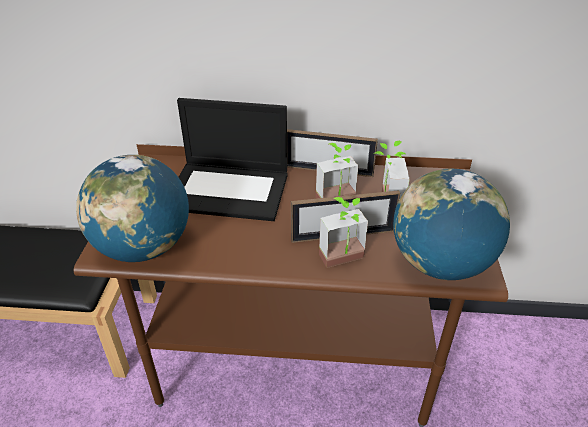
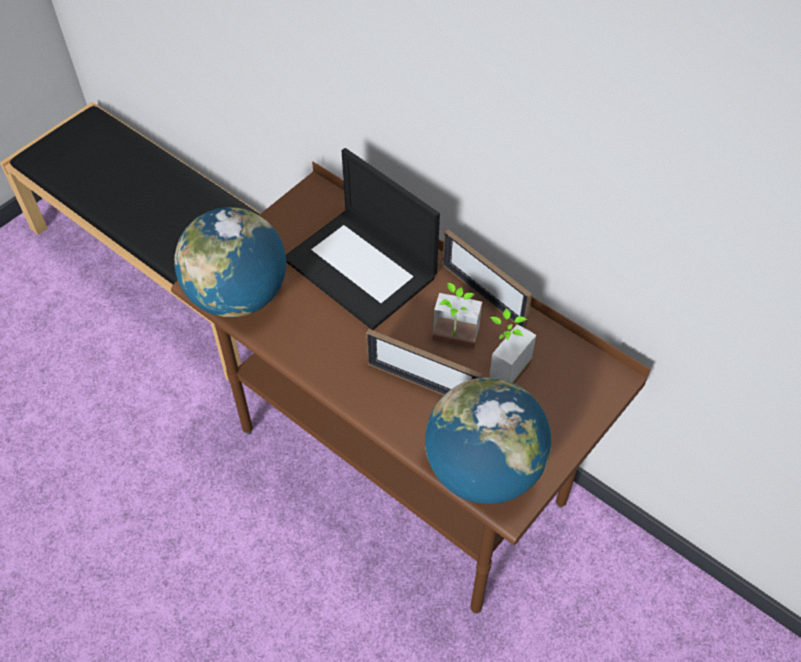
camera: 35 degrees right, 15 degrees up
(344, 261) = (396, 413): potted plant -> none

